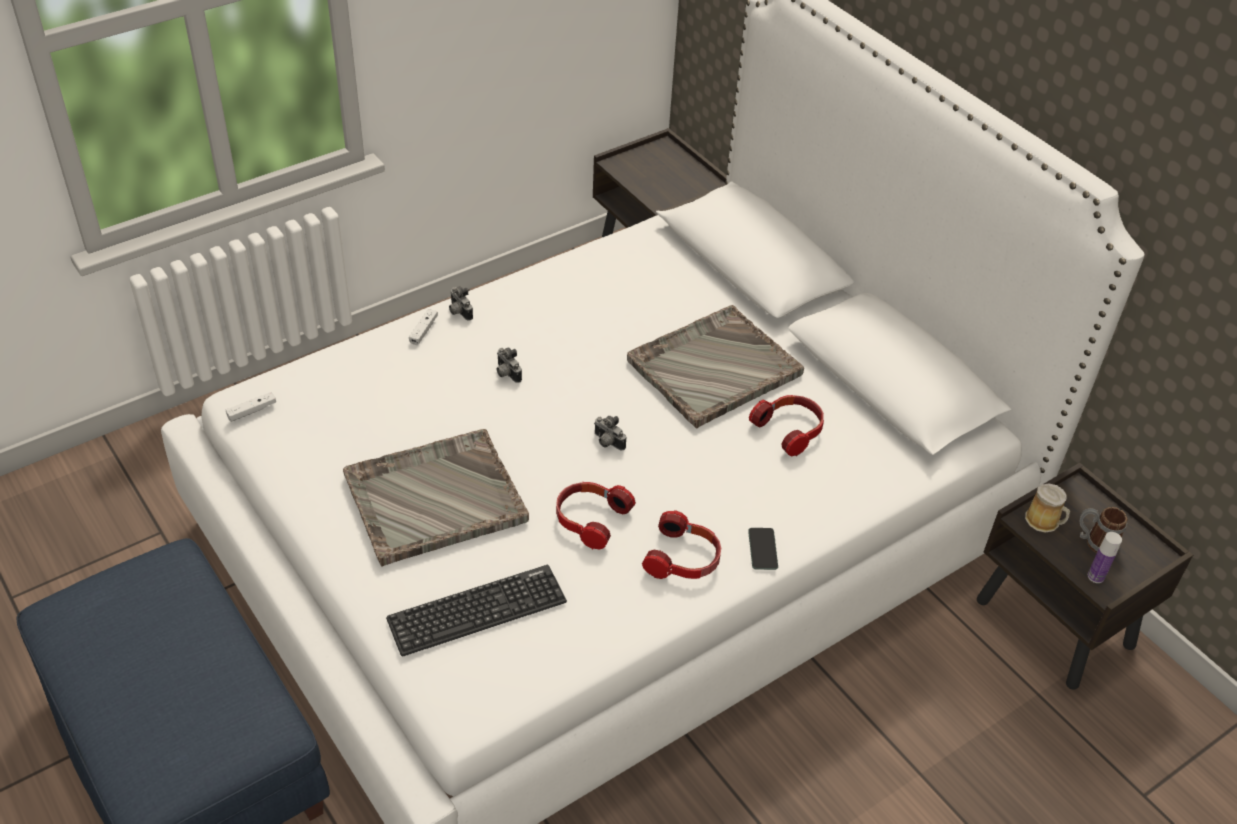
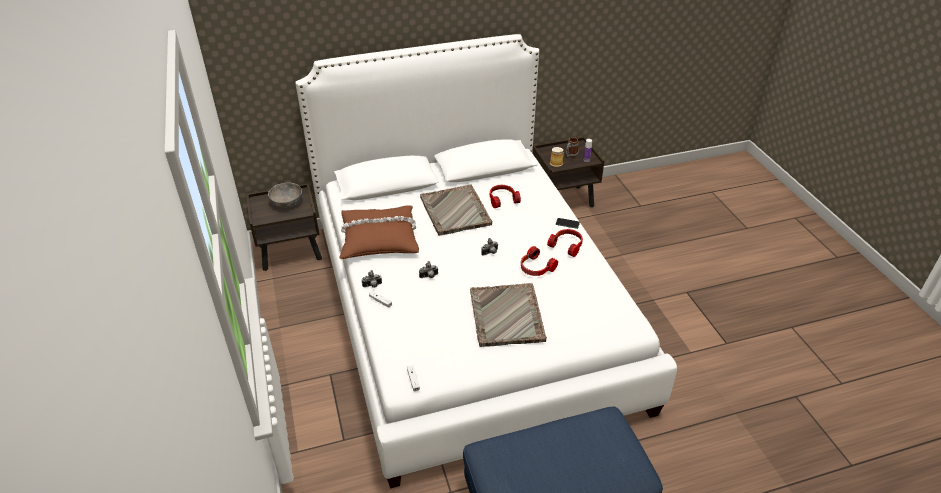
camera: 70 degrees left, 5 degrees down
(477, 610) = (580, 313): keyboard -> none
(586, 290) = (379, 238): none -> brown pillow
(673, 178) = (287, 203): none -> grey bowl

